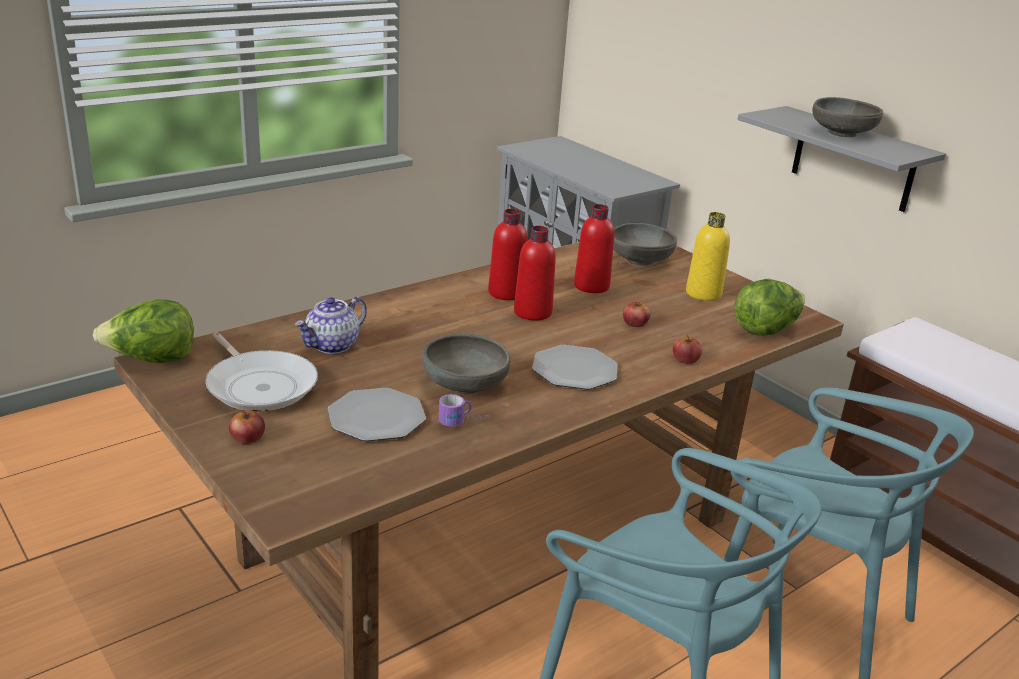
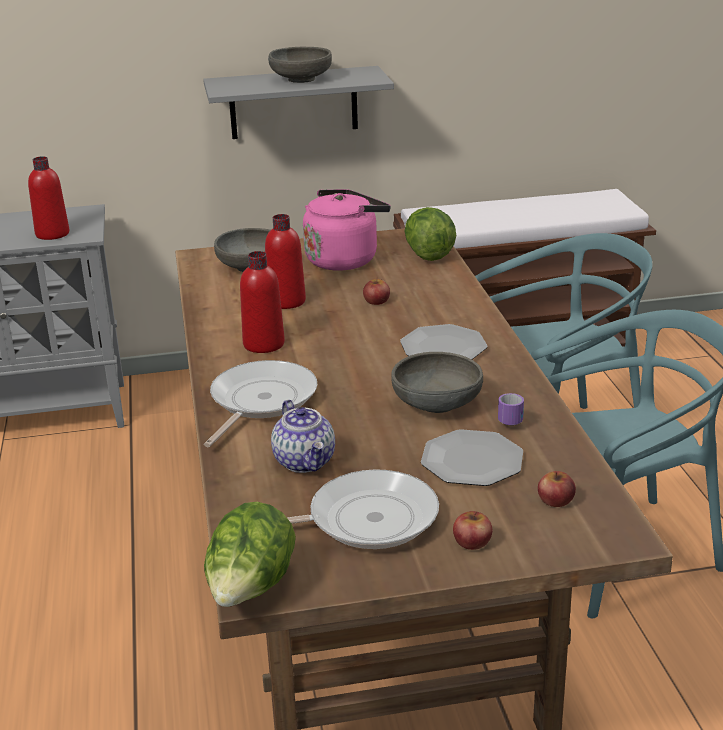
camera: 60 degrees left, 0 degrees up
(412, 310) = (260, 401): none -> frying pan
(532, 312) = (317, 341): red bottle -> red bottle (52, 234)
(685, 359) = (456, 297): apple -> apple (555, 500)
(703, 293) = (344, 259): yellow bottle -> pink kettle

